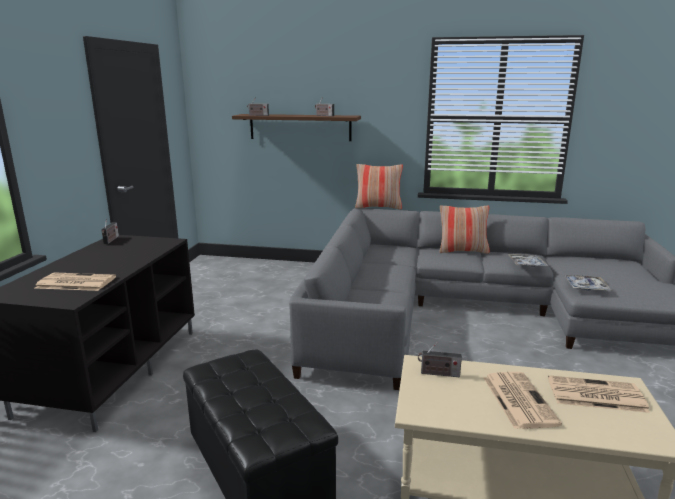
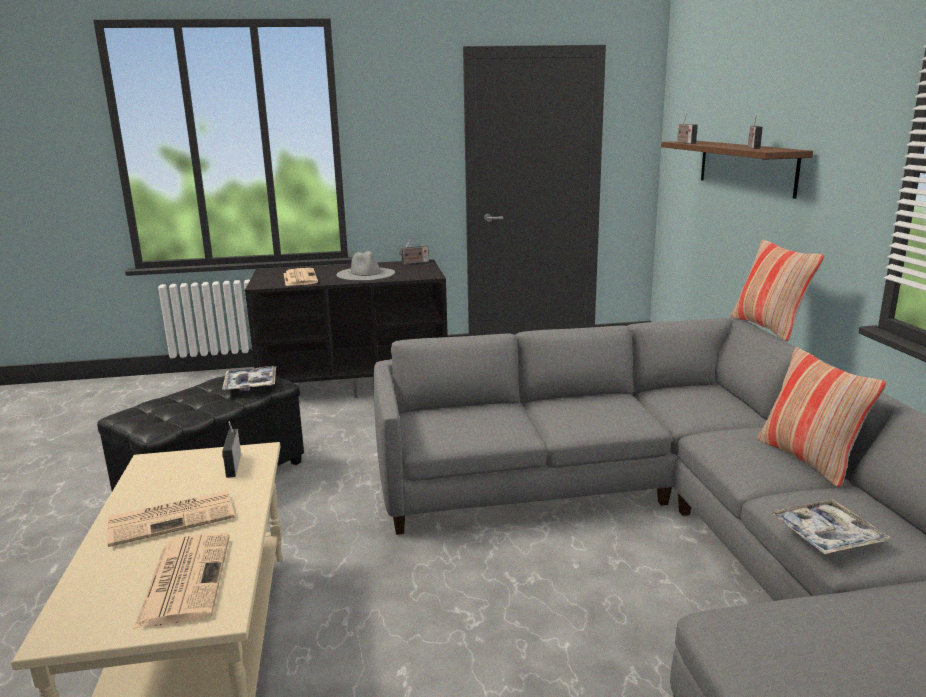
camera: 70 degrees right, 0 degrees up
(116, 258) = (366, 274): none -> grey hat
(586, 287) = (776, 627): tray -> tray (251, 384)

